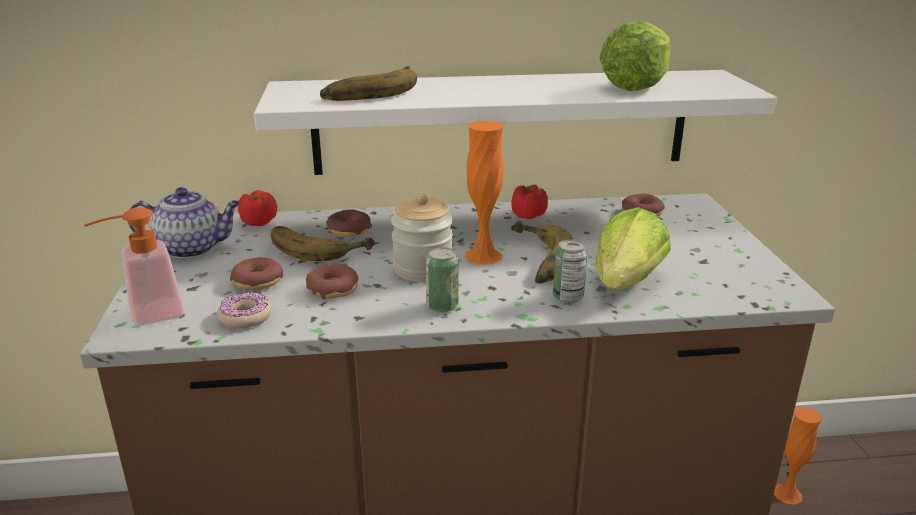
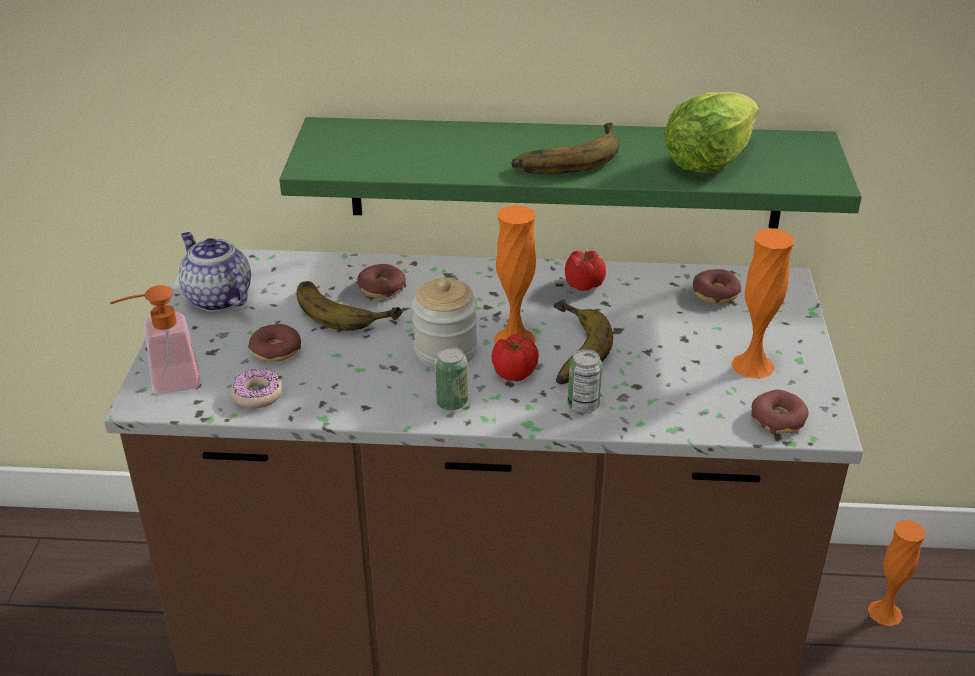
camera: 10 degrees right, 10 degrees up
(192, 248) = (217, 298): teapot -> teapot turned 135 degrees counterclockwise
(259, 222) = (290, 266): tomato -> tomato (515, 372)
(333, 289) = (348, 368): donut -> donut (778, 419)
(369, 91) = (407, 148): banana -> banana (564, 156)
(502, 122) = (565, 173): white shelf -> green shelf
(626, 282) = (653, 392): lettuce -> none
(701, 256) = (752, 365): none -> orange vase

